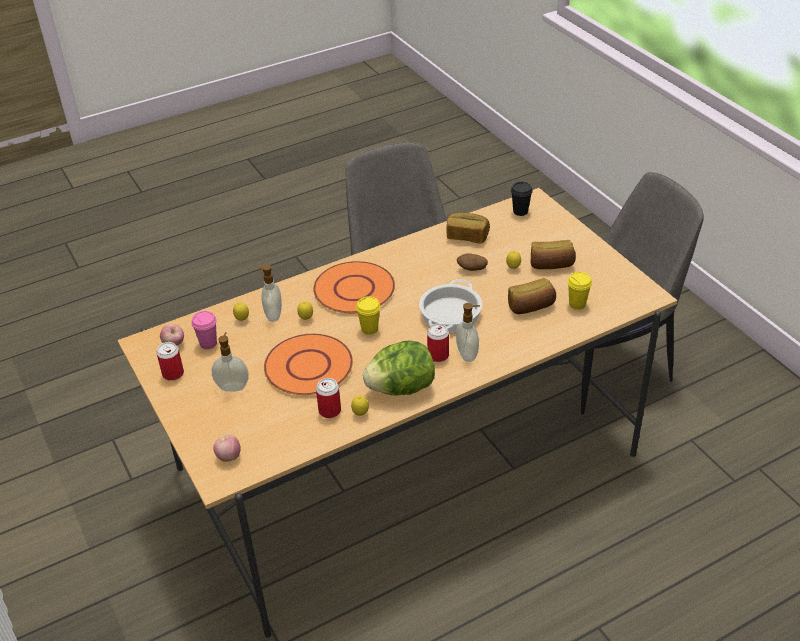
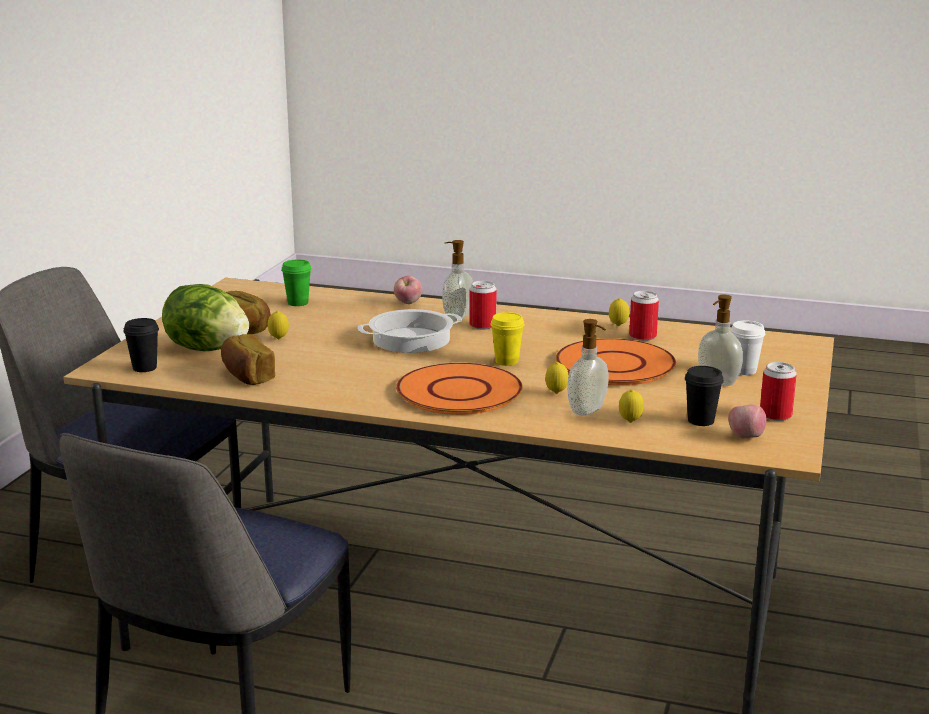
camera: 135 degrees left, 20 degrees down
(208, 343) = (701, 421): pink cup -> black cup
(228, 411) = (744, 370): none -> white cup
(228, 456) = (779, 349): apple -> apple (408, 303)
(401, 388) = (554, 324): lettuce -> lettuce (207, 349)
(472, 269) = (314, 354): potato -> none
(531, 307) = (335, 316): bread -> none
(577, 304) = (298, 303): yellow cup -> green cup

